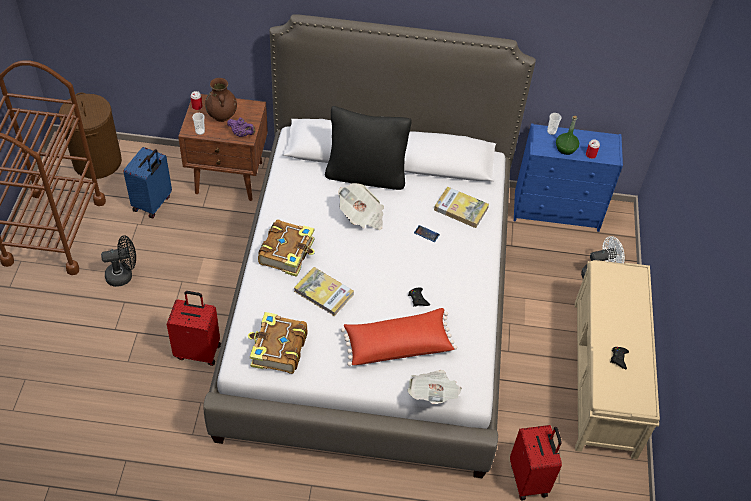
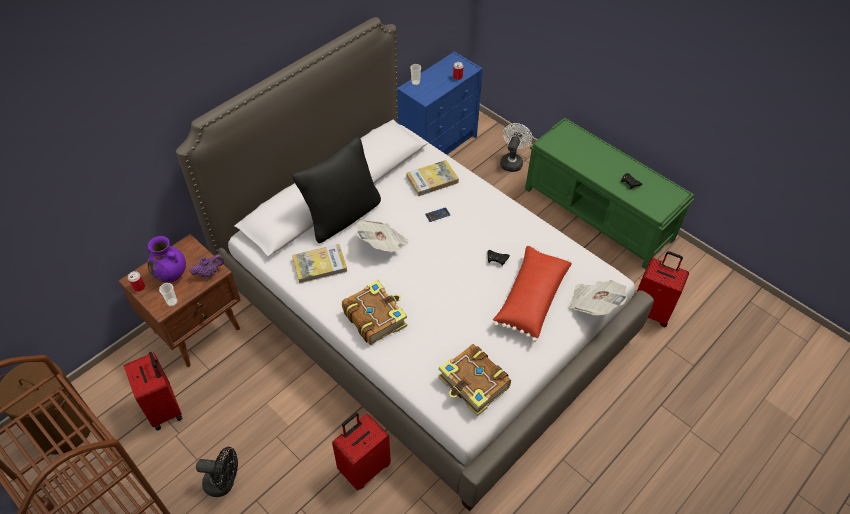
camera: 50 degrees left, 0 degrees up
(123, 275) = (224, 483): black fan -> black fan turned 75 degrees clockwise
(153, 203) = (165, 408): blue suitcase -> red suitcase
(222, 116) = (171, 274): brown vase -> purple vase
(323, 293) = (441, 317): book -> book (320, 265)
(565, 148) = (439, 85): green bottle -> none
(604, 378) = (598, 214): beige bench -> green bench

